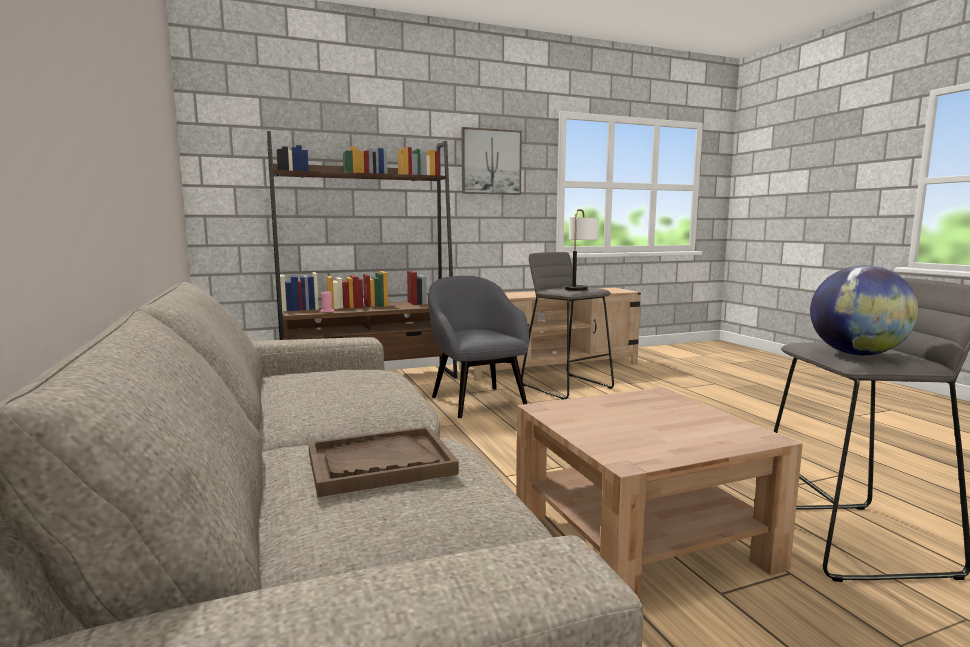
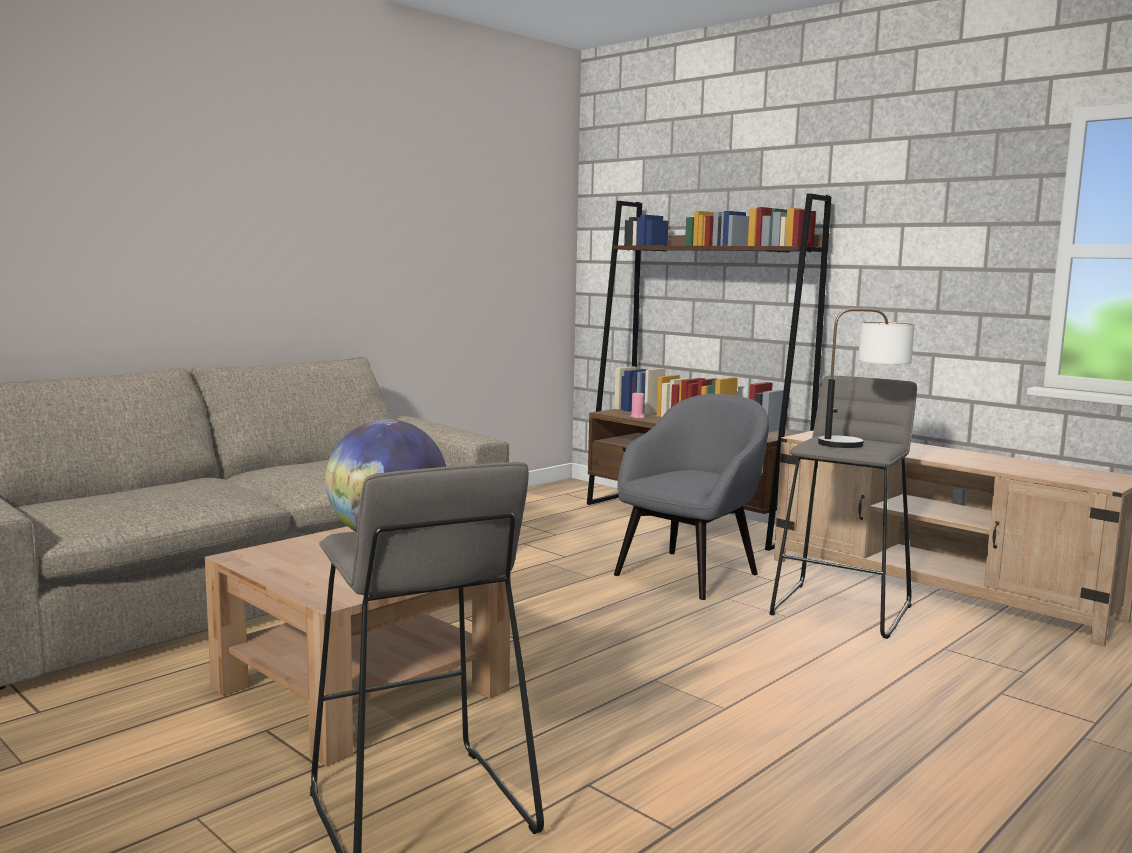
camera: 65 degrees right, 0 degrees up
(380, 464) = (177, 493): brown tray -> none
(491, 162) = (921, 217): picture -> none

